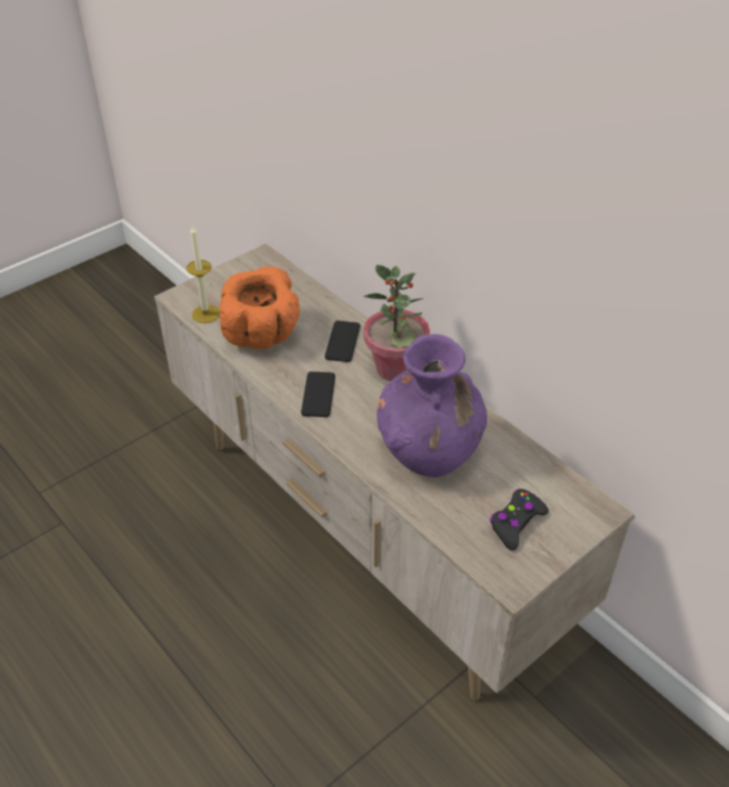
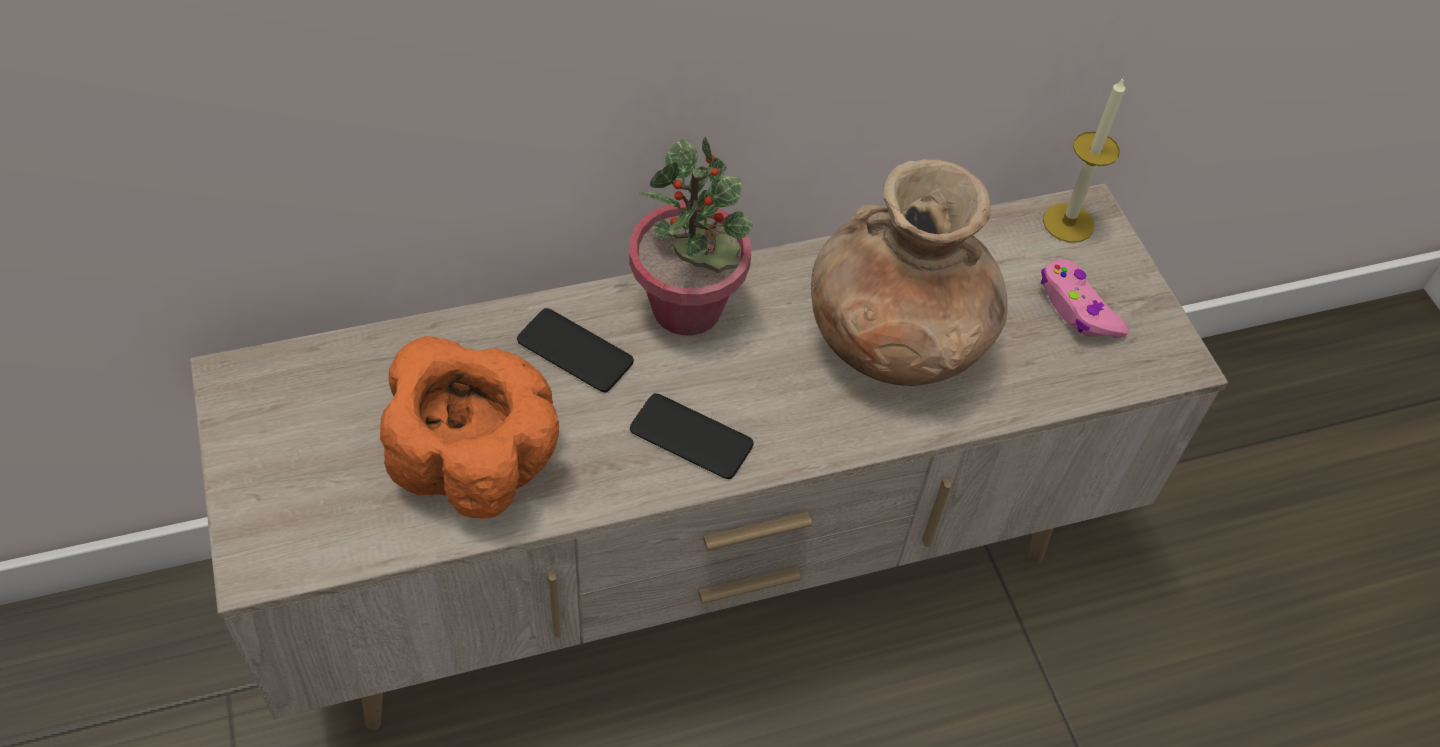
camera: 70 degrees left, 10 degrees up
(206, 314) = (349, 535): candle -> candle (1068, 223)
(429, 451) = (896, 344): purple vase -> brown vase
(516, 523) = (1077, 308): black game controller -> pink game controller

